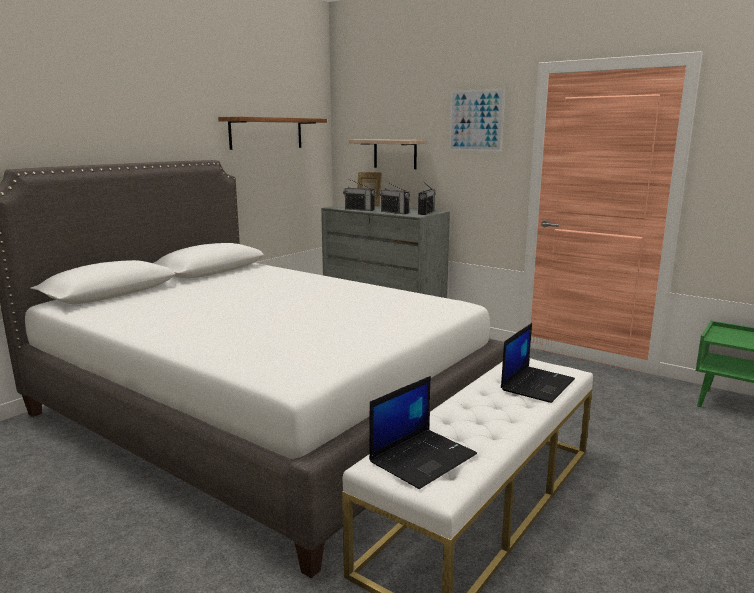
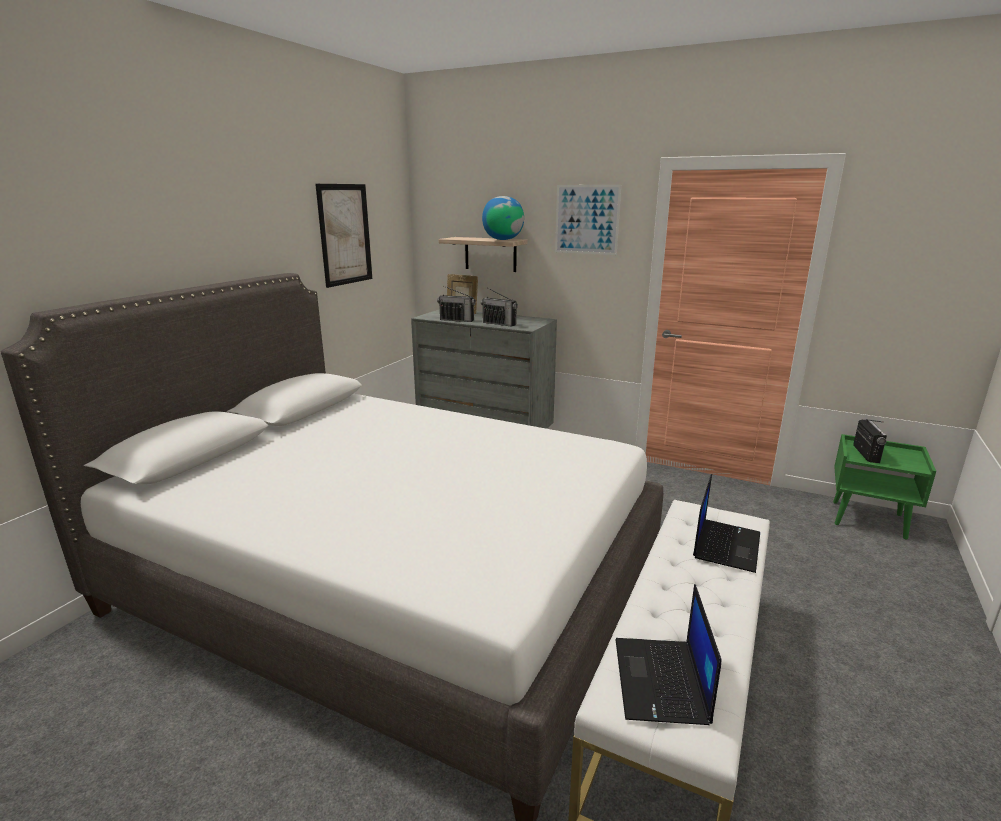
camera: 10 degrees left, 5 degrees up
(266, 133) = (345, 234): shelf -> picture
(403, 139) = (503, 239): none -> globe
(423, 457) = (662, 681): laptop -> laptop turned 150 degrees clockwise
(426, 213) = (534, 323): radio -> radio (866, 454)

